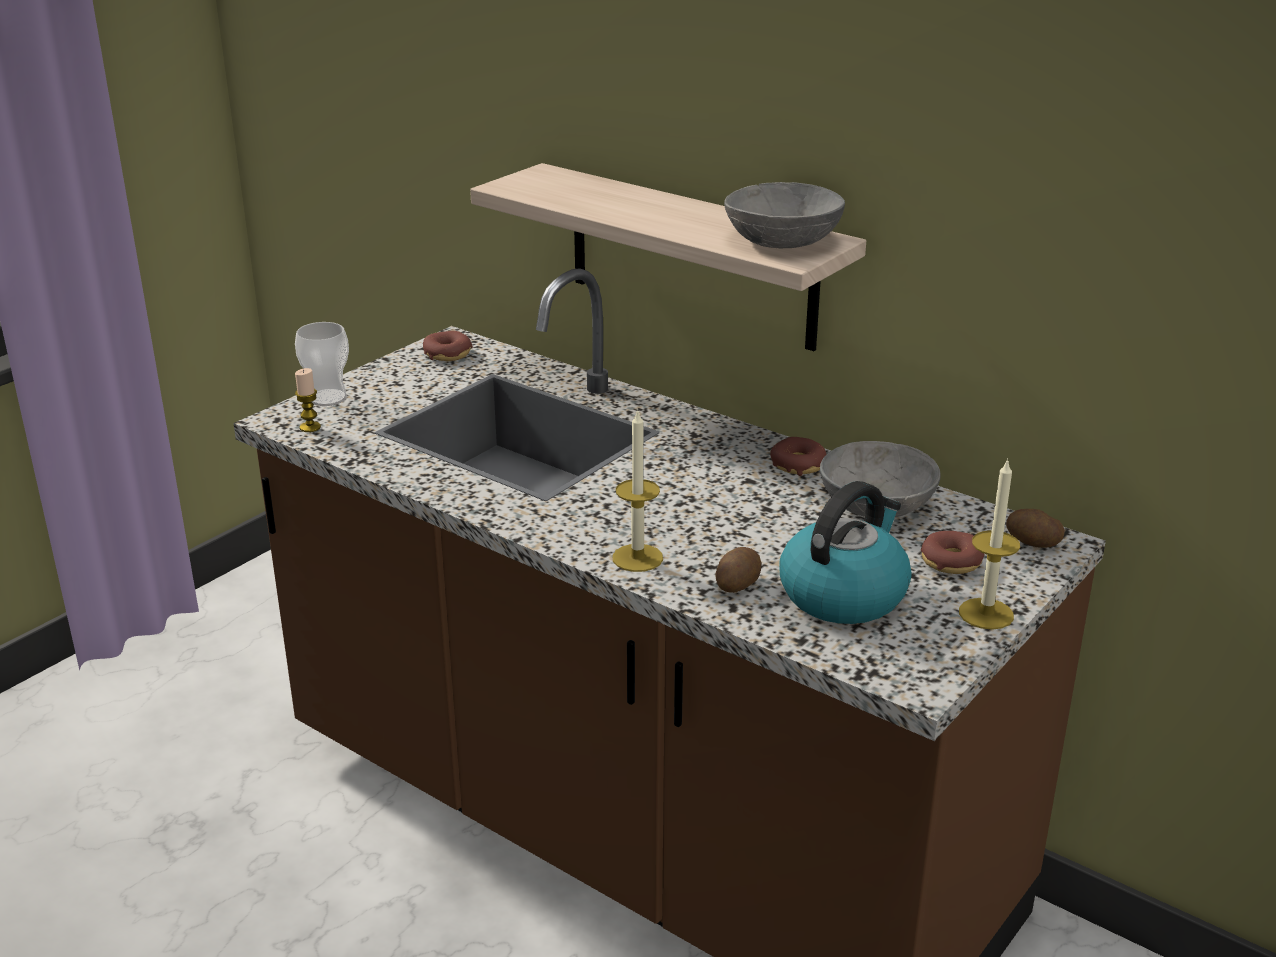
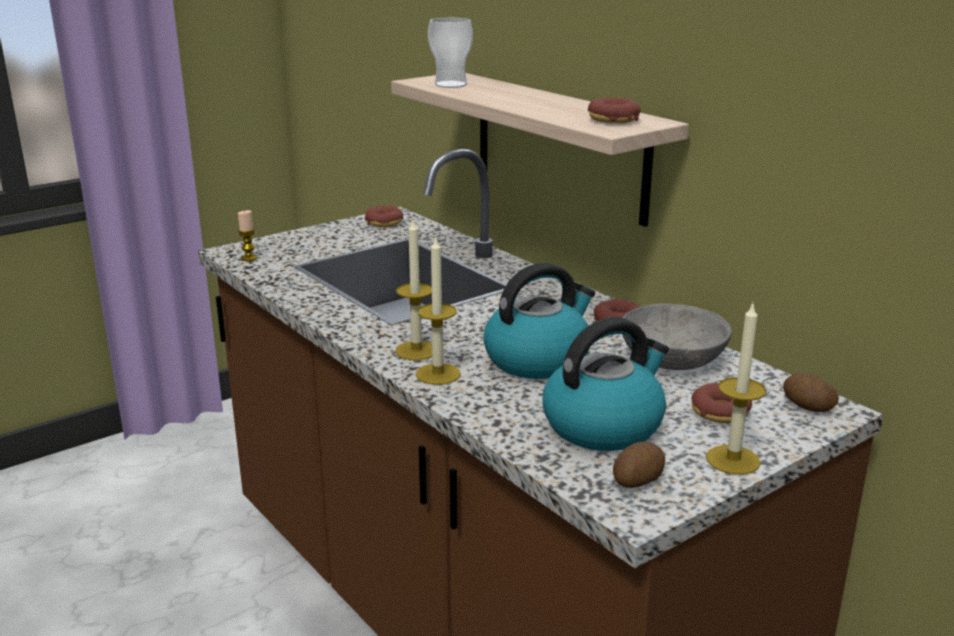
camera: 15 degrees right, 5 degrees down
(327, 398) = (276, 241): cup -> cup (450, 85)
(596, 531) = (416, 350): none -> candle
(735, 524) = (538, 359): none -> kettle
(737, 584) = (511, 405): potato -> potato (636, 480)
(783, 241) = (613, 120): grey bowl -> donut

